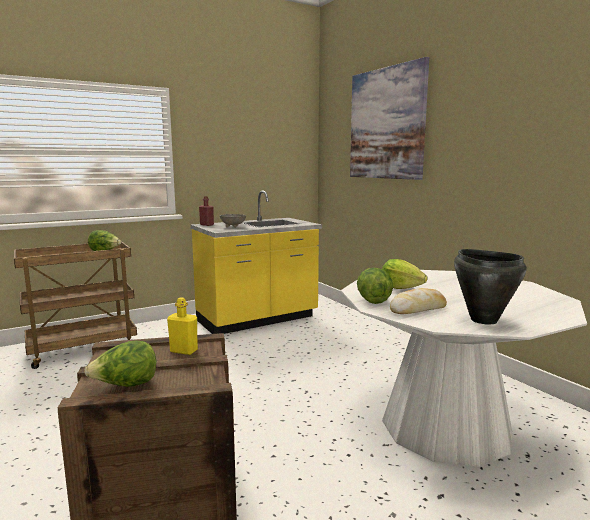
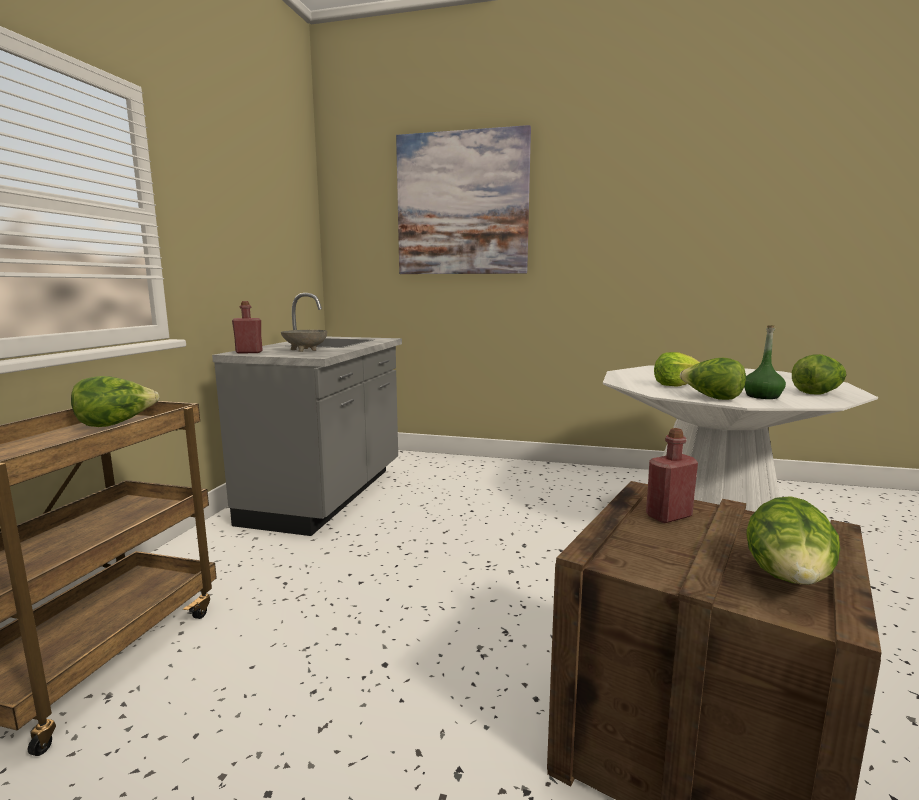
camera: 45 degrees left, 0 degrees up
(183, 351) = (668, 516): yellow bottle -> red bottle
(258, 319) = (328, 496): yellow counter -> grey counter
(418, 309) = (762, 396): bread -> green bottle
(483, 320) = (817, 393): black cooking pot -> lettuce

